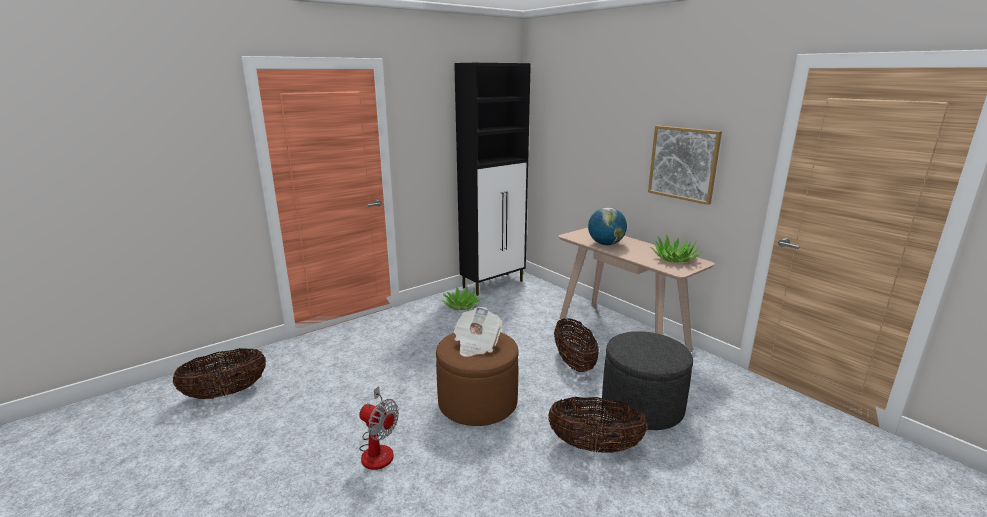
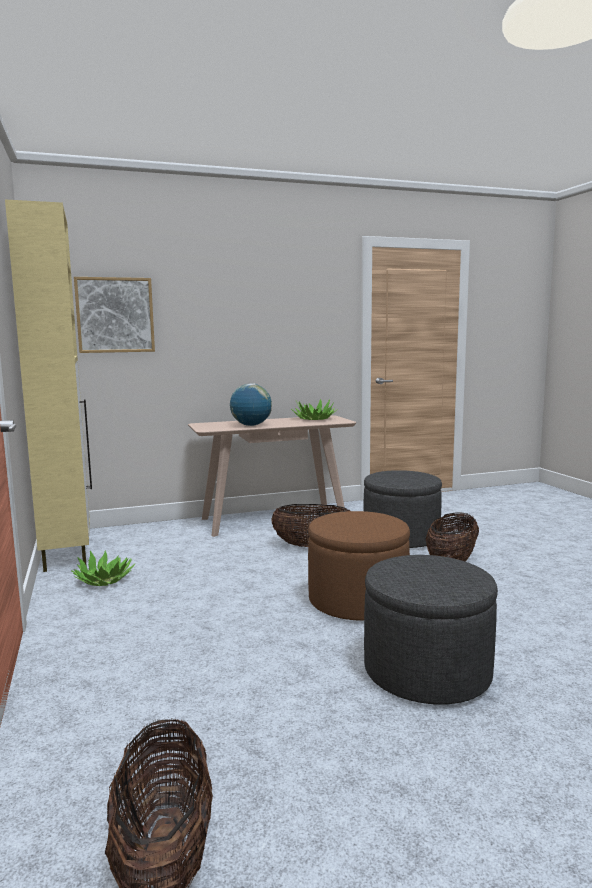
camera: 70 degrees left, 10 degrees down
(378, 449) = (427, 671): fan -> grey ottoman
(476, 344) = (356, 522): newspaper -> none
(493, 284) = (67, 552): black cabinet -> beige cabinet
(683, 163) = (285, 332): picture -> picture (115, 315)

